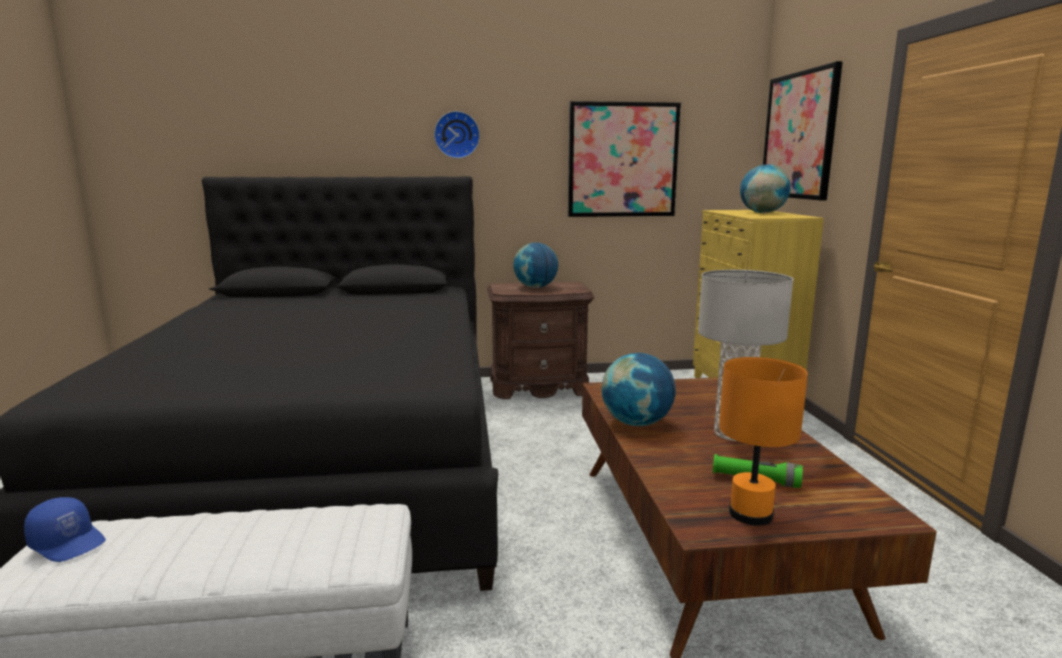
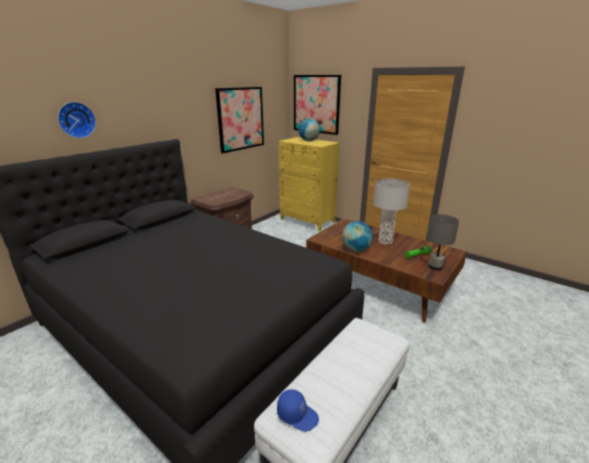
camera: 45 degrees left, 10 degrees up
(69, 542) = (297, 415): blue cap -> blue cap turned 45 degrees clockwise
(457, 135) = (160, 112): wall clock -> wall clock (76, 120)
(535, 287) = (221, 196): globe -> none
(751, 514) = (435, 266): orange table lamp -> grey table lamp

